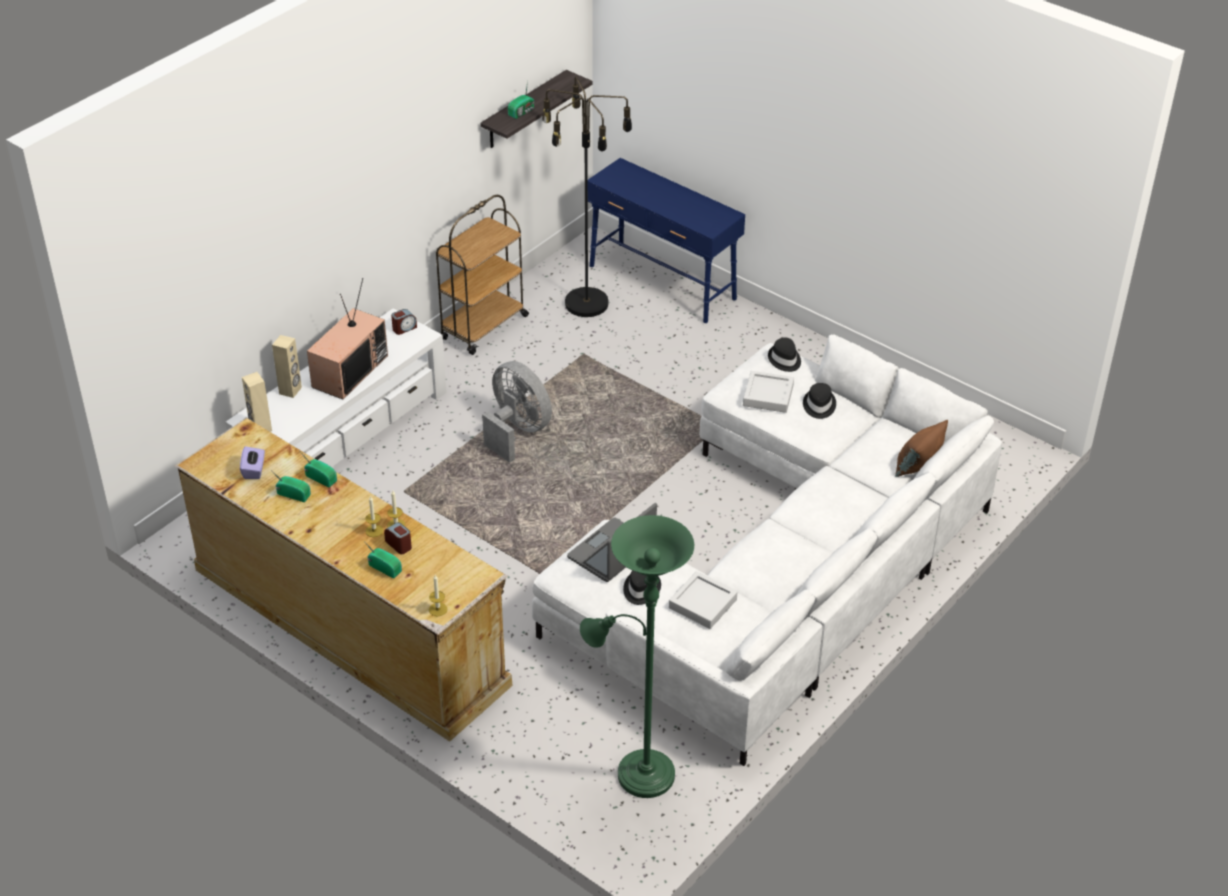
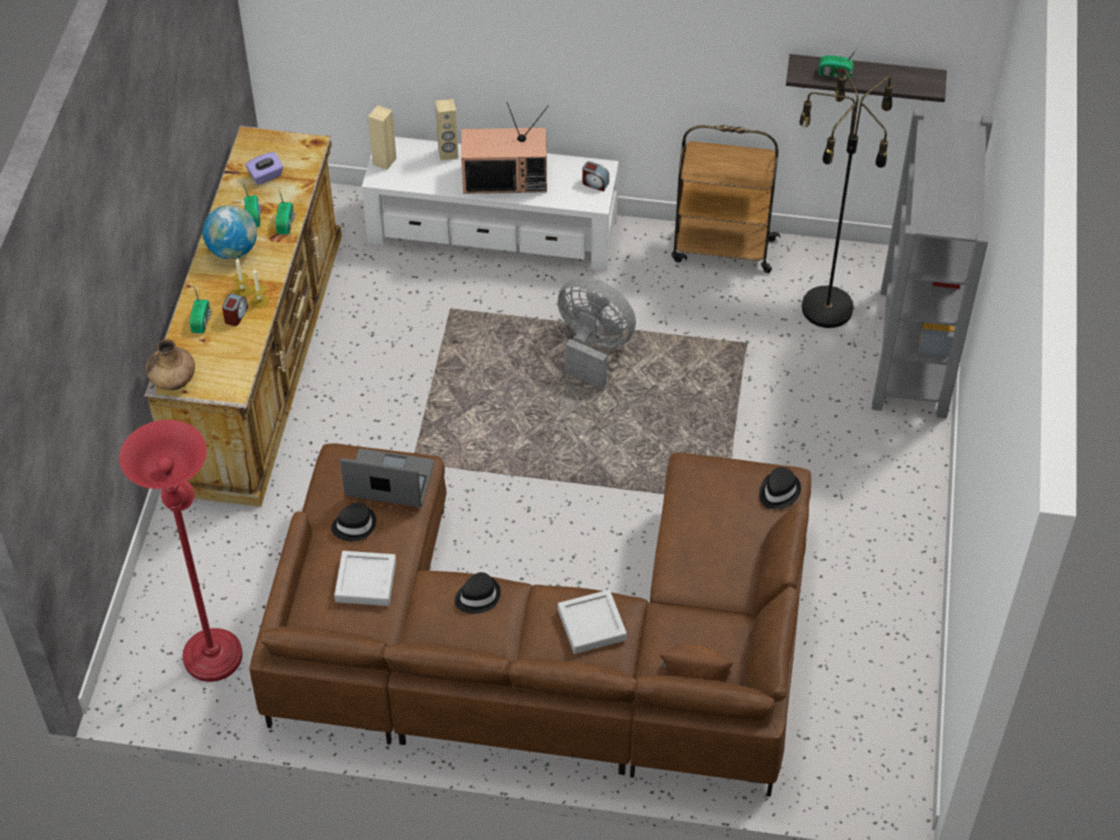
camera: 60 degrees right, 10 degrees up
(321, 520) = (233, 250): none -> globe
(438, 609) = (173, 380): candle -> brown vase
(517, 431) = (593, 348): grey fan -> grey fan turned 75 degrees counterclockwise
(638, 773) = (211, 649): green floor lamp -> red floor lamp
(661, 283) = (913, 352): blue console table -> grey bookcase
(768, 395) = (708, 502): grey tray -> grey tray (591, 625)
(783, 572) = (546, 648): white sofa -> brown sofa
(819, 405) = (726, 552): black hat -> black hat (477, 596)

